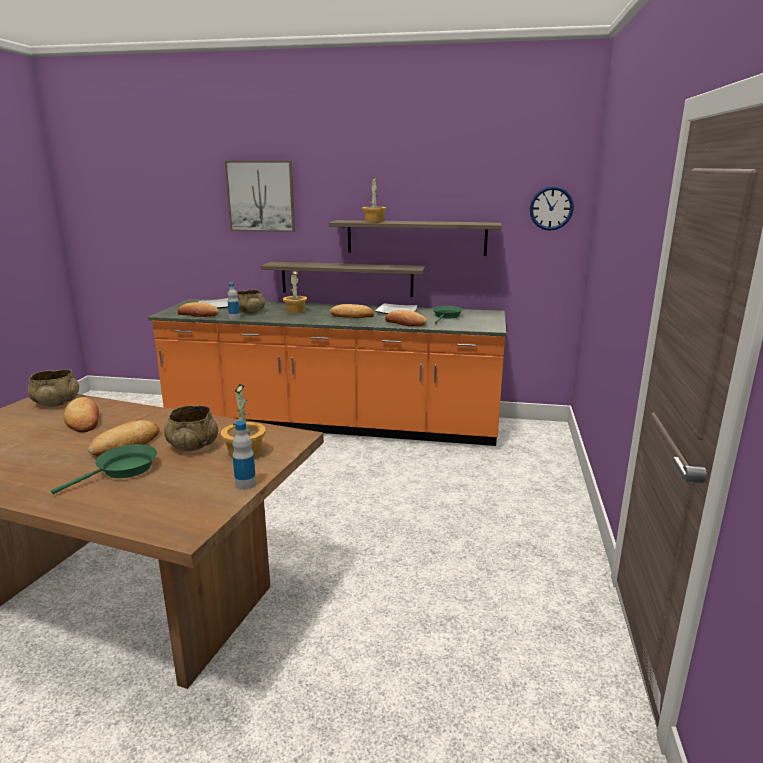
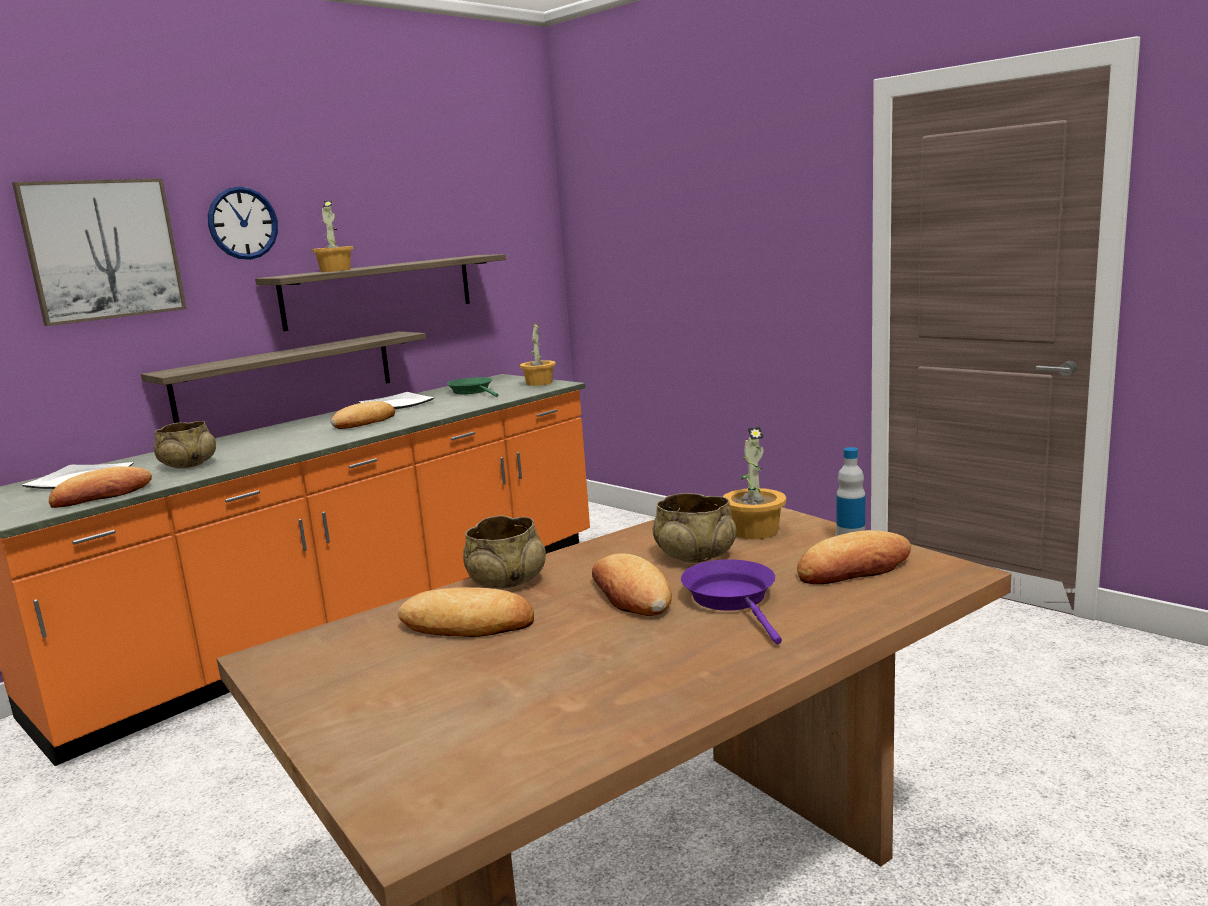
camera: 55 degrees left, 5 degrees down
(56, 402) = (327, 648): beige bowl -> beige bowl (506, 581)
(122, 470) = (733, 599): green frying pan -> purple frying pan
(234, 318) = (198, 475): bottle -> none
(295, 311) = (260, 443): potted plant -> potted plant (538, 383)
(405, 323) = (460, 406): bread -> bread (854, 568)
(551, 208) = (524, 231): wall clock -> wall clock (243, 223)

